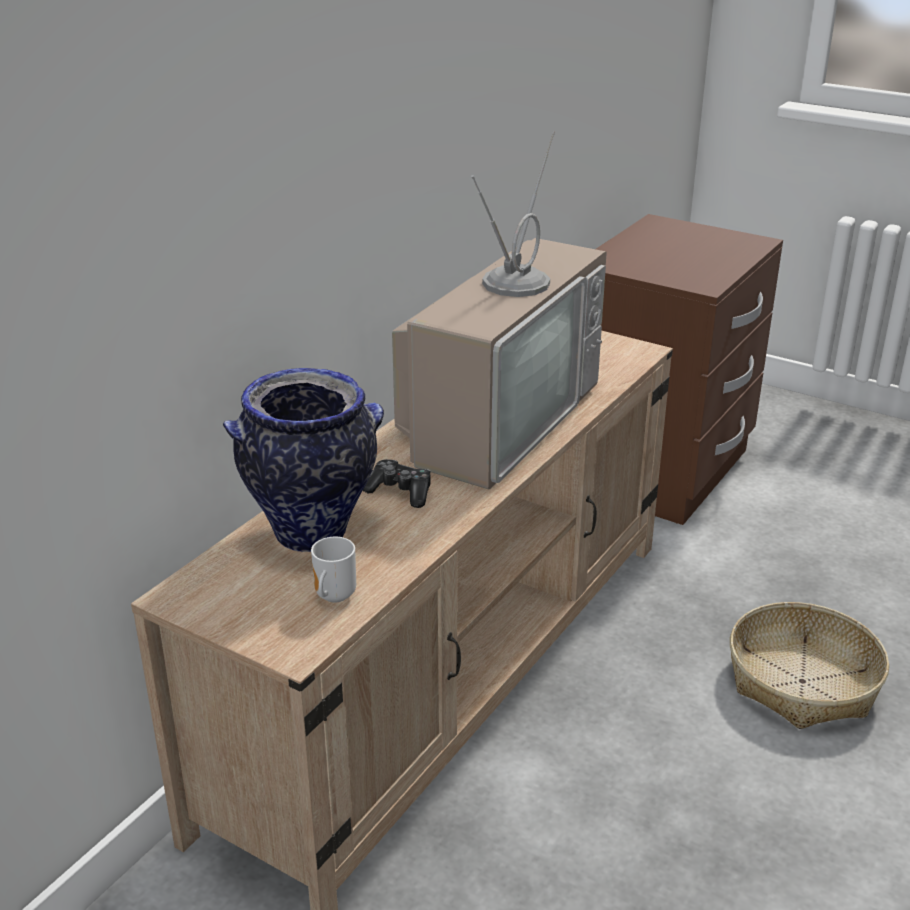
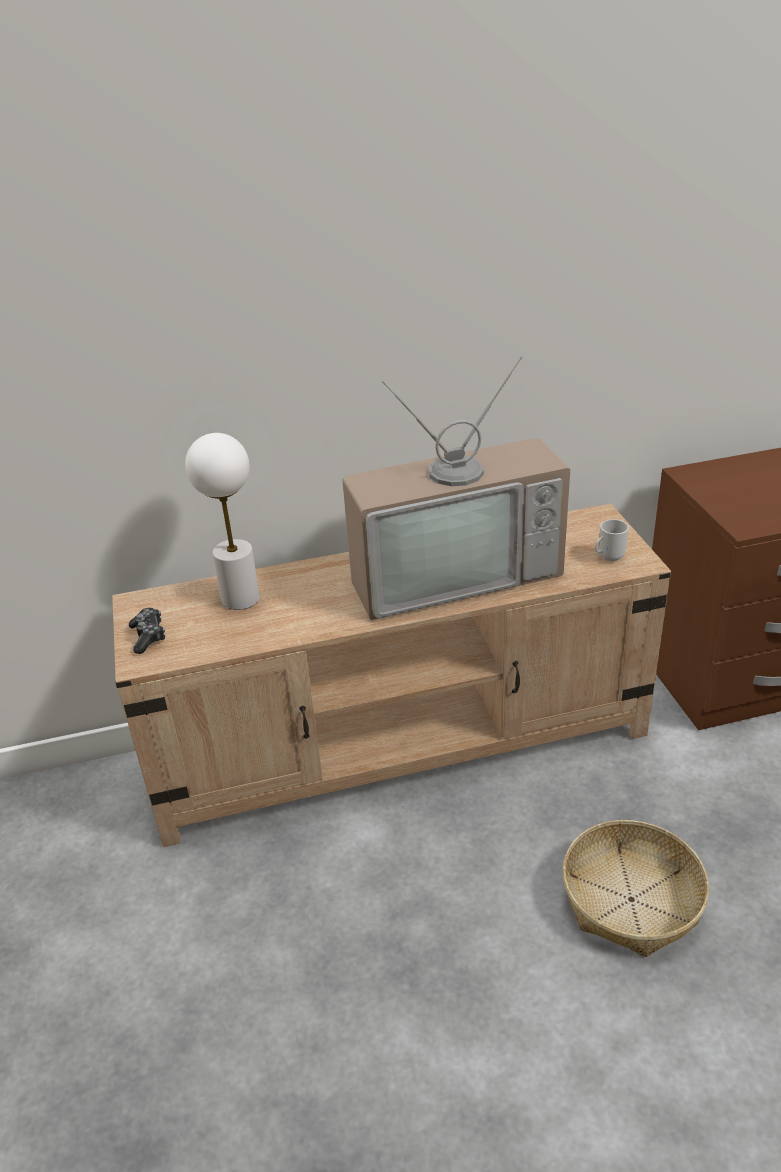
camera: 45 degrees right, 5 degrees up
(313, 533) = (241, 598): vase -> white table lamp
(332, 597) = (194, 643): mug -> mug (608, 557)
(400, 492) = (321, 596): game controller -> game controller (148, 636)

